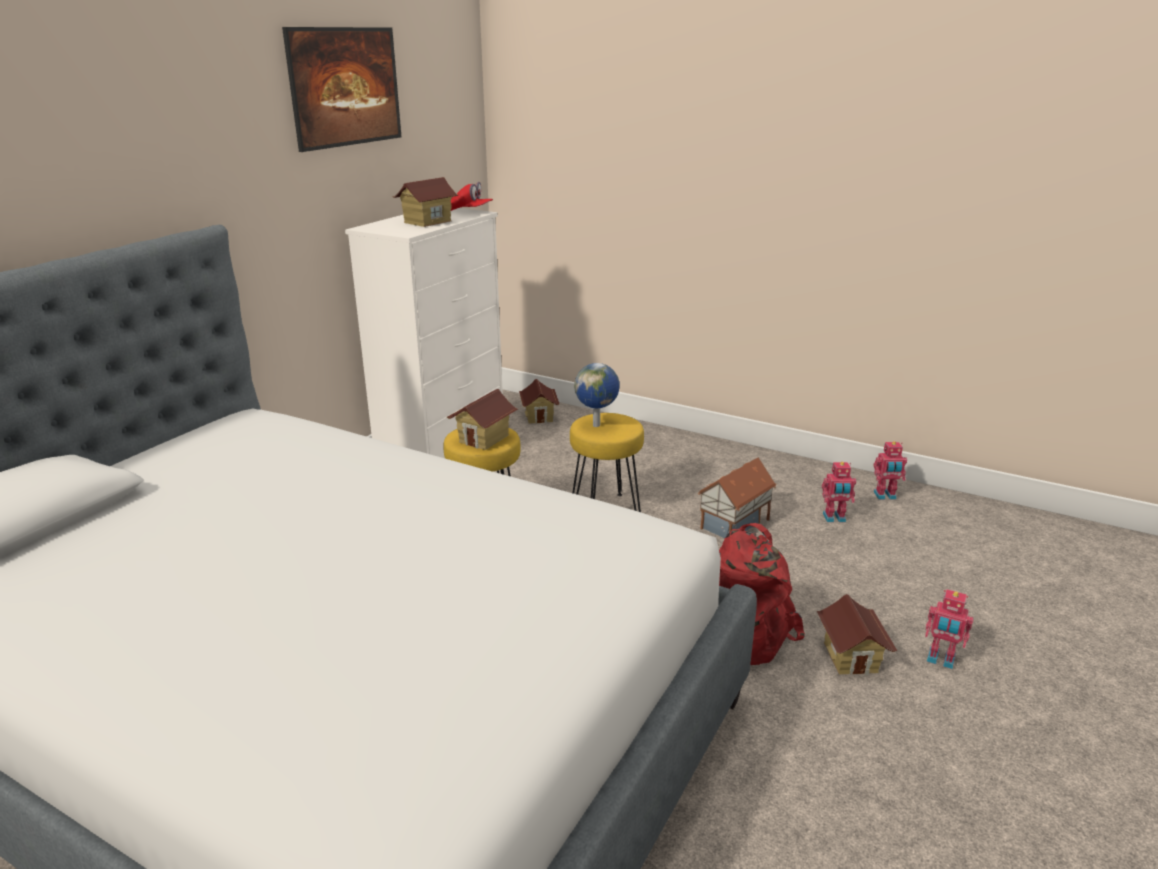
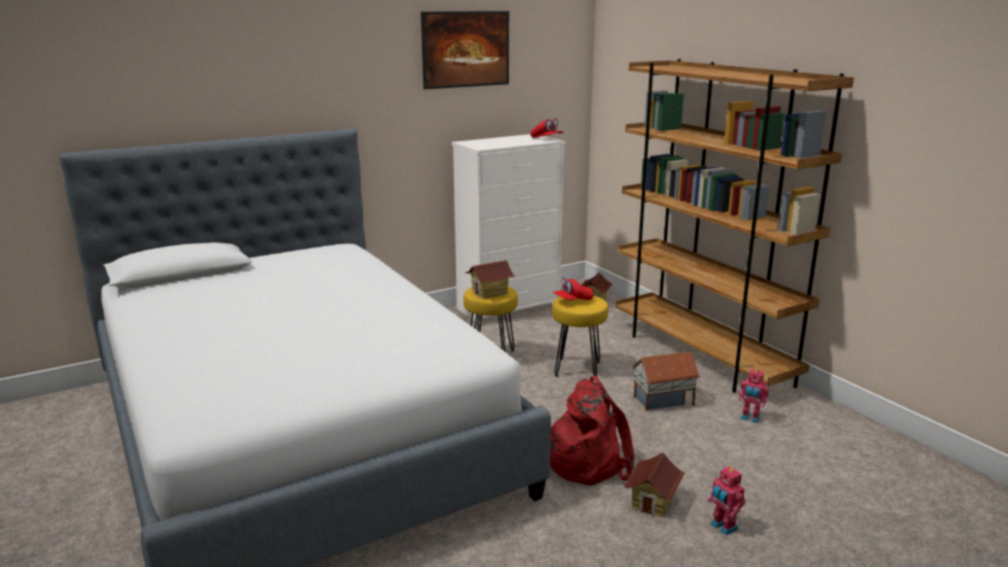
camera: 30 degrees right, 5 degrees down
(427, 222) = (507, 142): toy house -> none
(597, 425) = (573, 300): globe -> red cap
(717, 457) = (701, 356): none -> brown bookcase
(885, 496) = (816, 415): toy robot -> none

